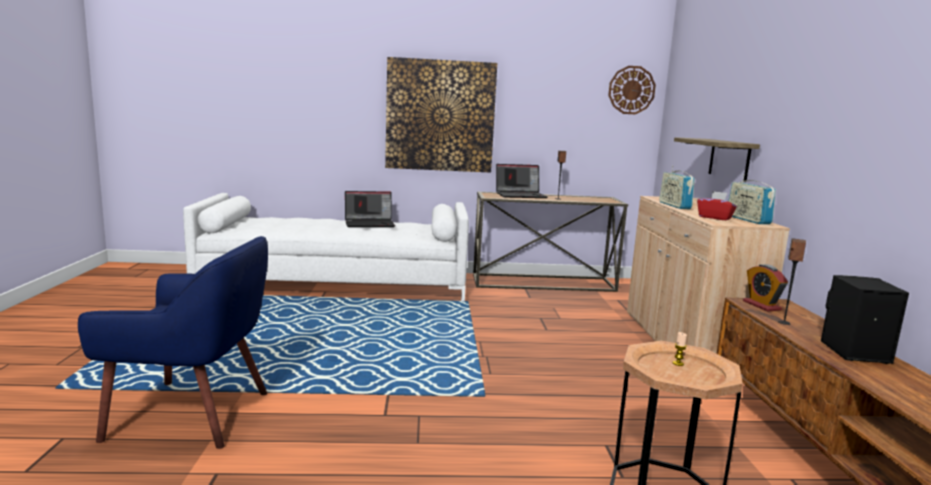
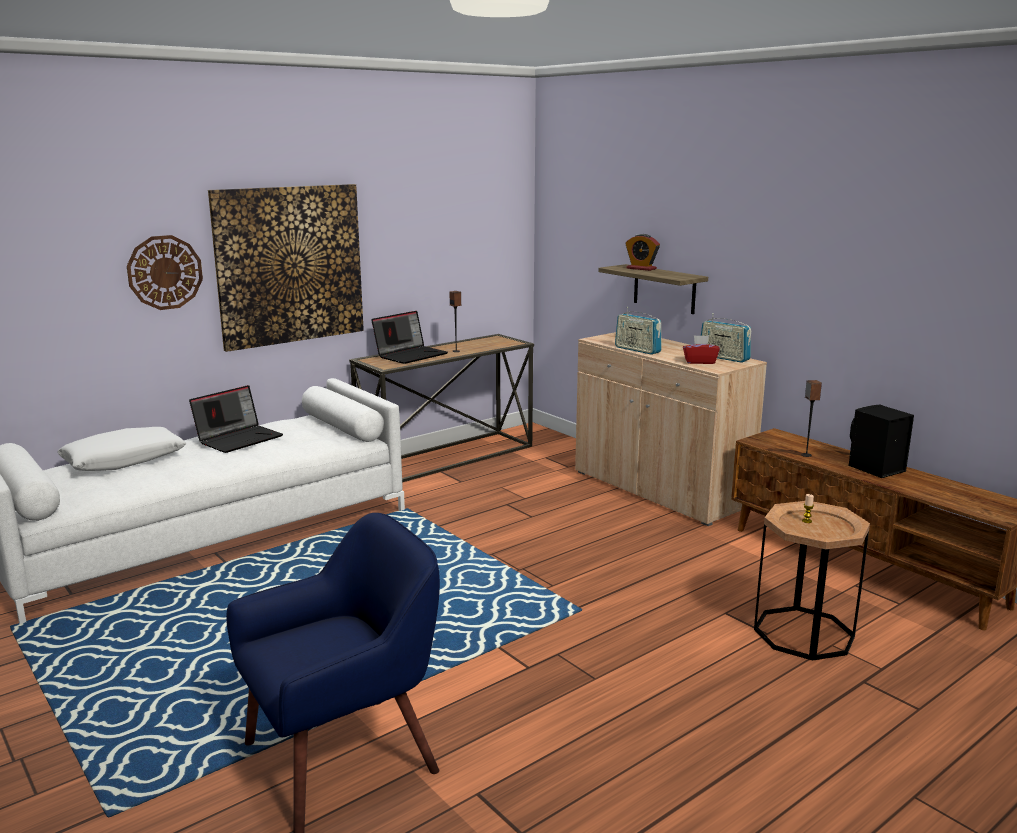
camera: 35 degrees left, 5 degrees up
(297, 221) = (124, 460): none -> white pillow
(631, 90) = (502, 202): wall clock -> wall clock (165, 272)
(761, 305) = (770, 441): alarm clock -> alarm clock (641, 268)

